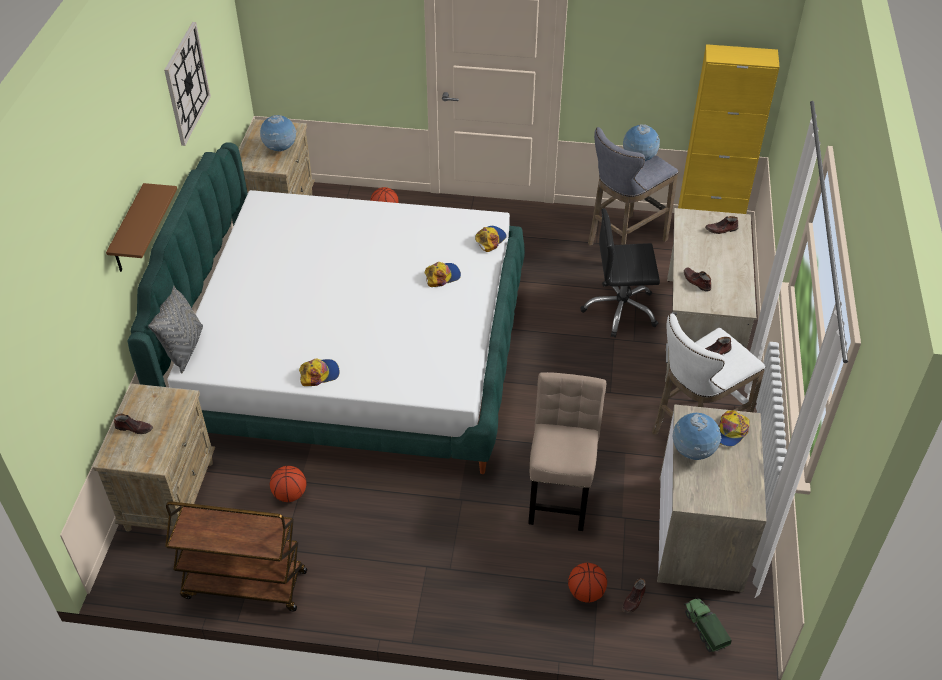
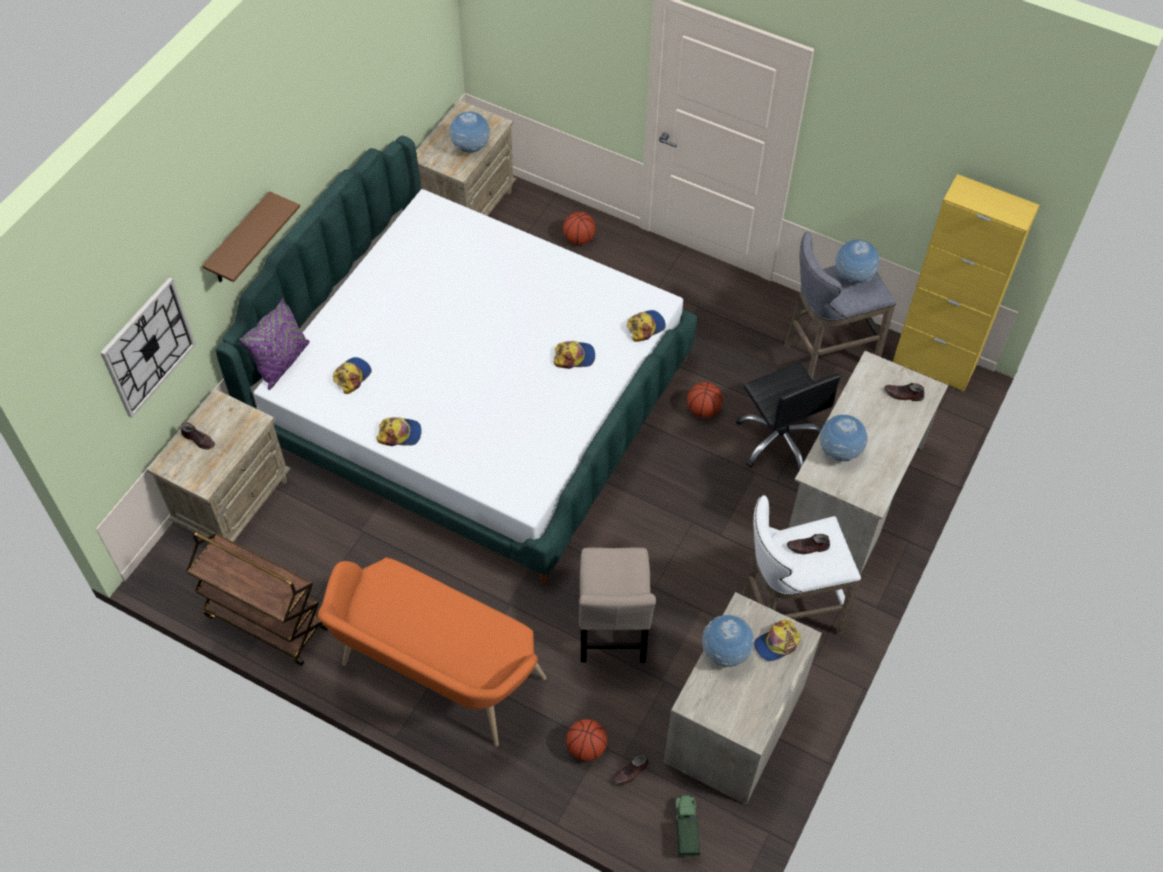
camera: 20 degrees right, 10 degrees up
(184, 349) = (282, 362): grey pillow -> purple pillow
(186, 83) = (356, 79): wall clock -> wall clock (148, 347)
(254, 342) = (352, 376): none -> cap
(290, 494) = (346, 541): basketball -> basketball (703, 410)
(424, 579) = (435, 677): none -> orange bench
(560, 492) = (612, 630): beige chair -> beige chair turned 150 degrees clockwise
(620, 310) = (779, 440): black office chair -> black office chair turned 135 degrees counterclockwise
(696, 281) = (839, 452): brown shoe -> globe

